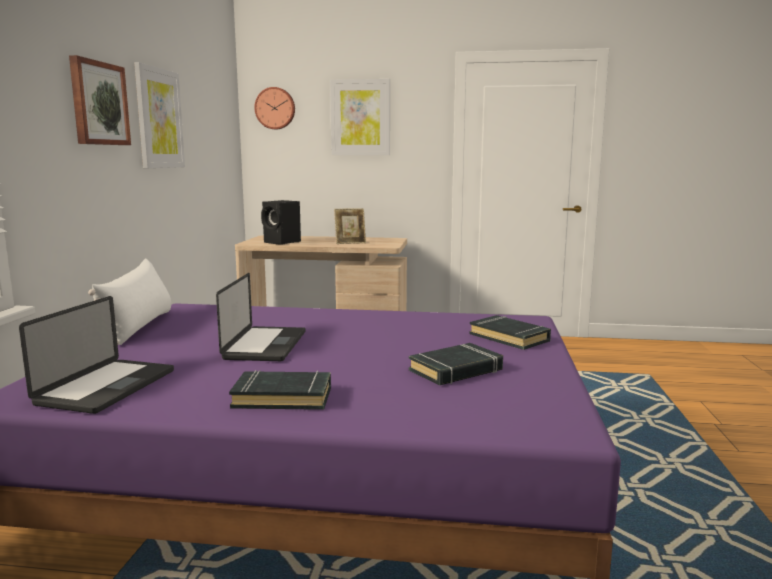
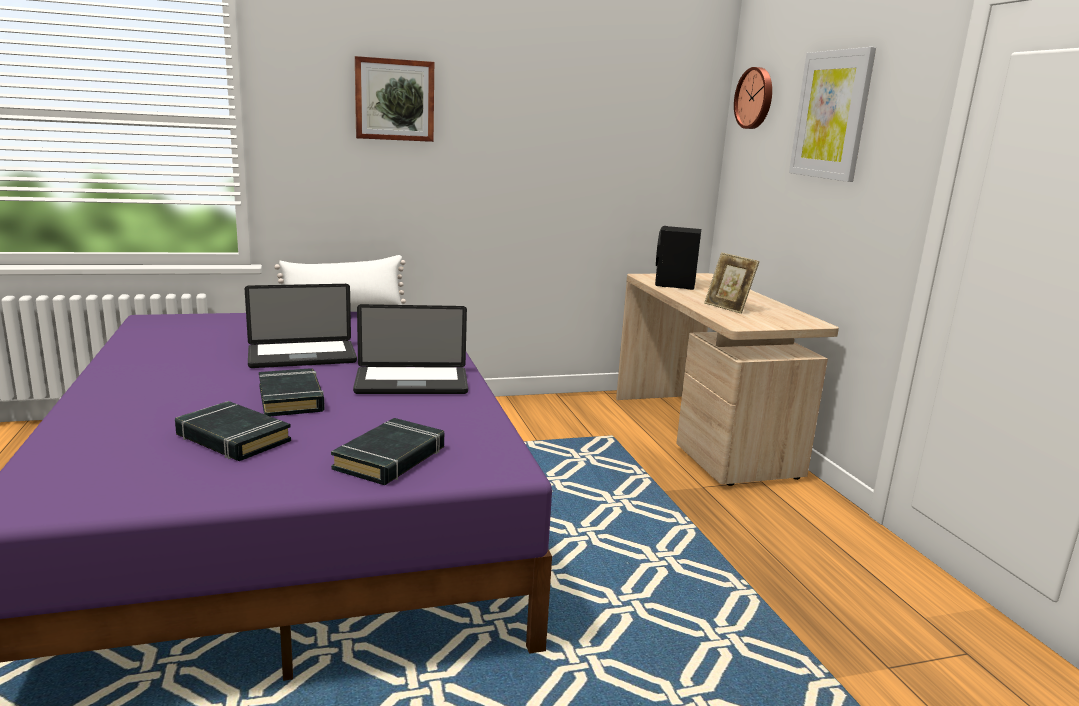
camera: 65 degrees right, 5 degrees up
(107, 387) = (174, 334): laptop -> laptop (411, 383)
(159, 118) = (507, 113): picture -> none
(283, 397) = (146, 382): black book -> black book (291, 399)

